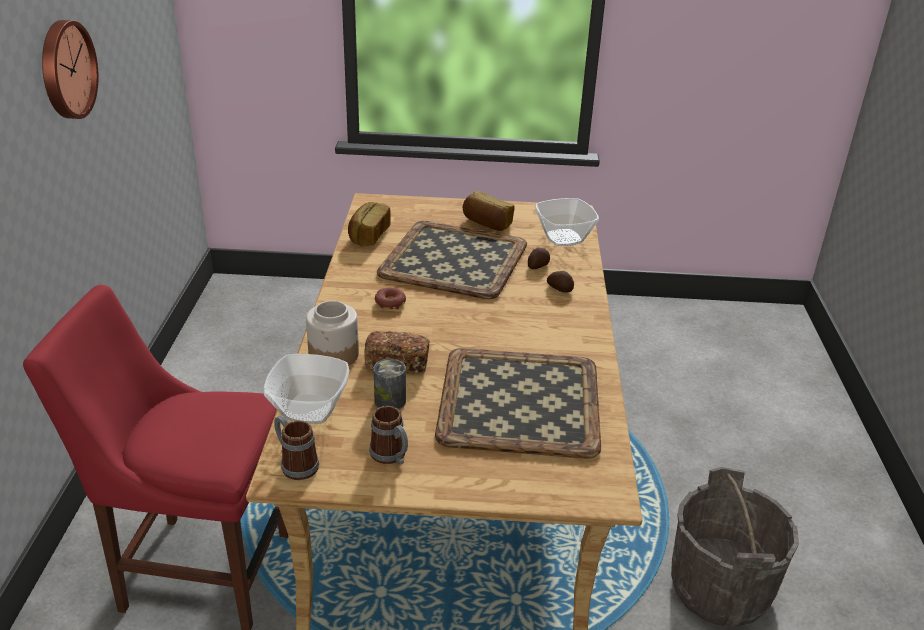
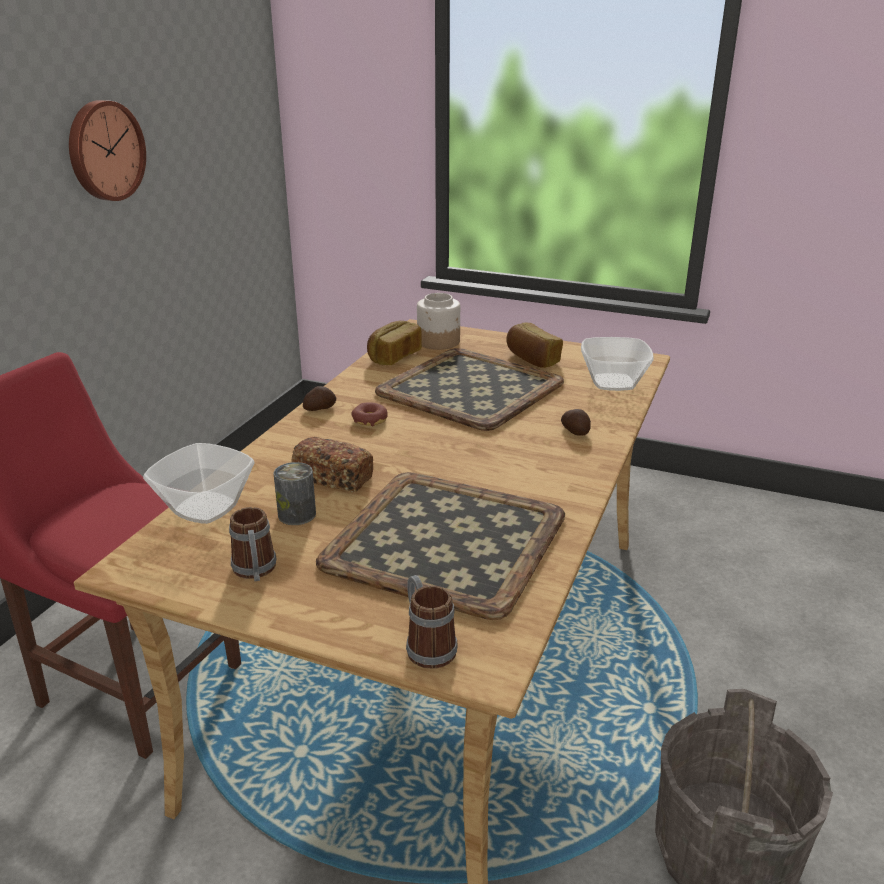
camera: 20 degrees right, 5 degrees down
(295, 464) = (147, 559): mug -> mug (426, 645)
(334, 354) = (273, 459): jar -> jar (439, 342)
(537, 265) = (563, 405): potato -> potato (319, 408)

